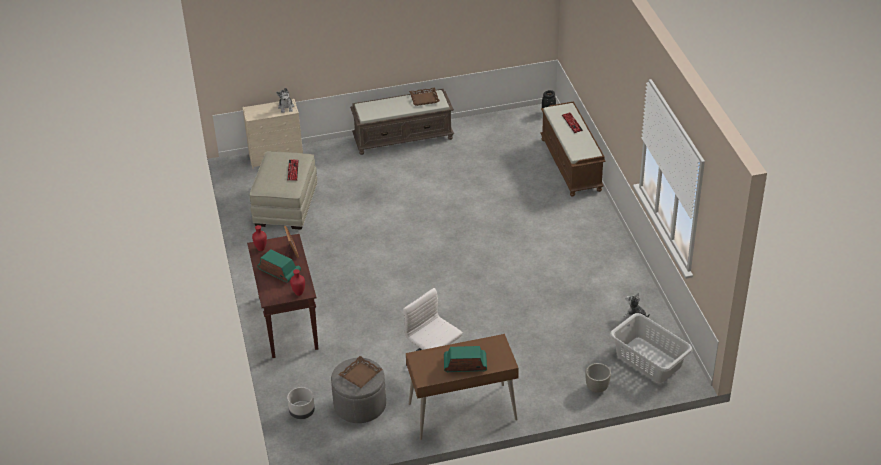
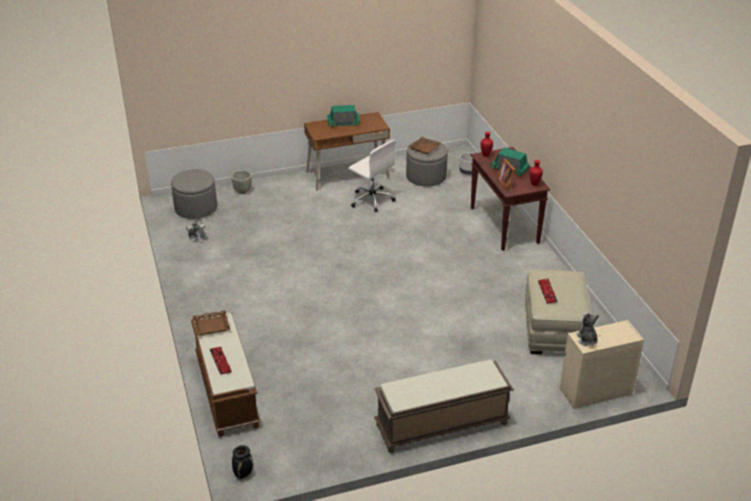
camera: 175 degrees right, 5 degrees down
(424, 98) = (414, 394): brown tray -> brown tray (211, 326)
(648, 360) = (196, 208): grey laundry basket -> grey ottoman

